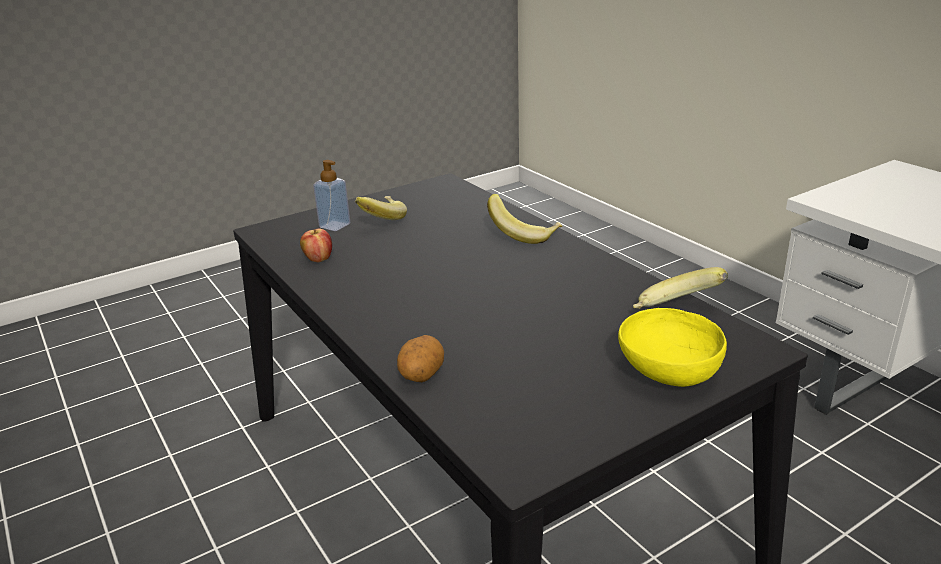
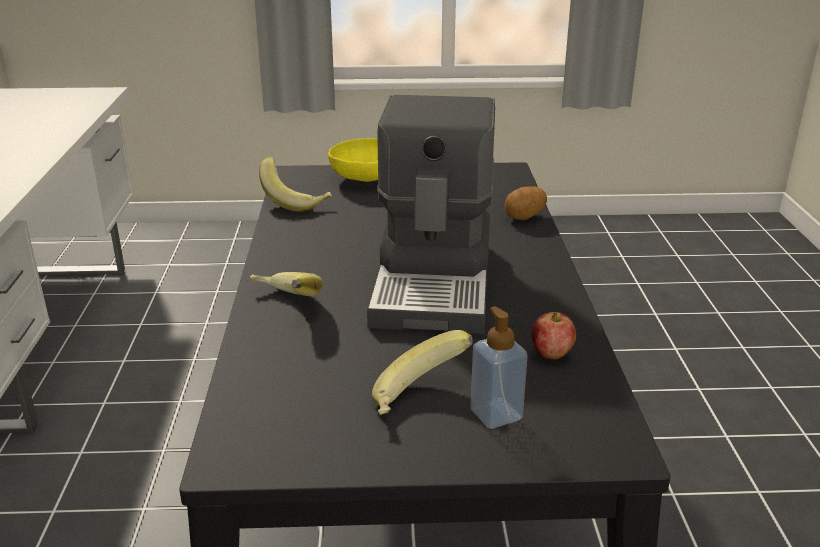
camera: 150 degrees left, 0 degrees up
(440, 279) = (436, 282): none -> coffee machine

